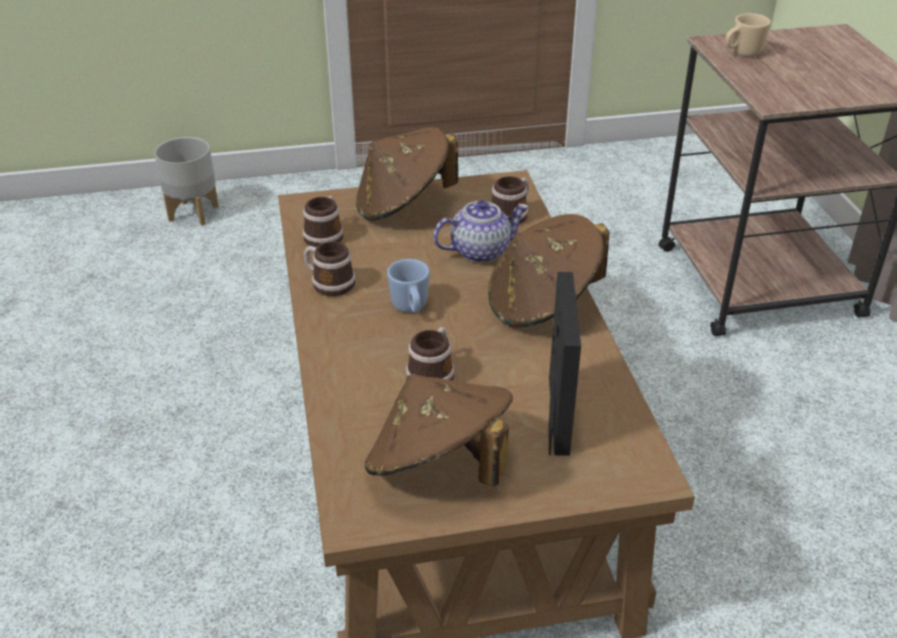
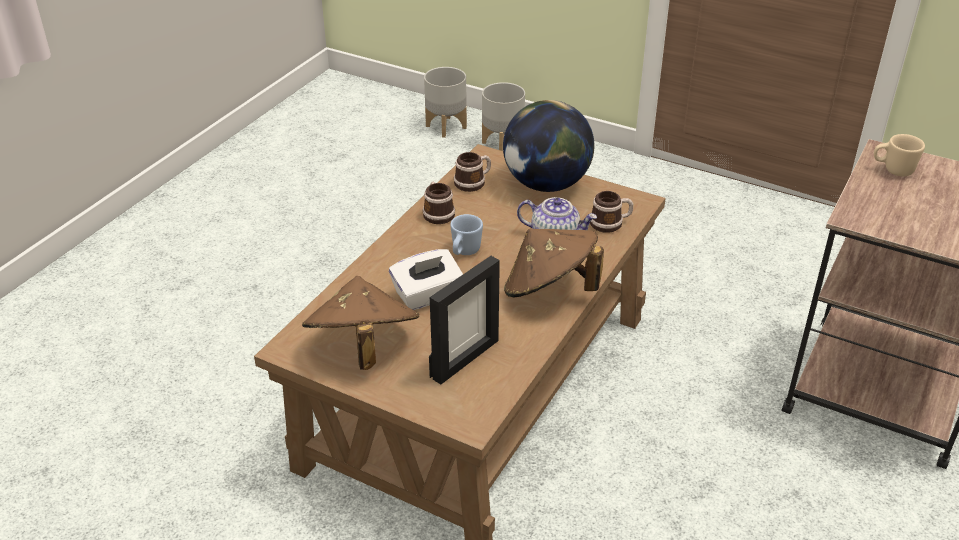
camera: 40 degrees right, 0 degrees up
(109, 221) = (446, 127): none -> grey planter
(403, 204) = (546, 184): brown hat -> globe
(433, 372) = (427, 295): mug -> white tissue box

